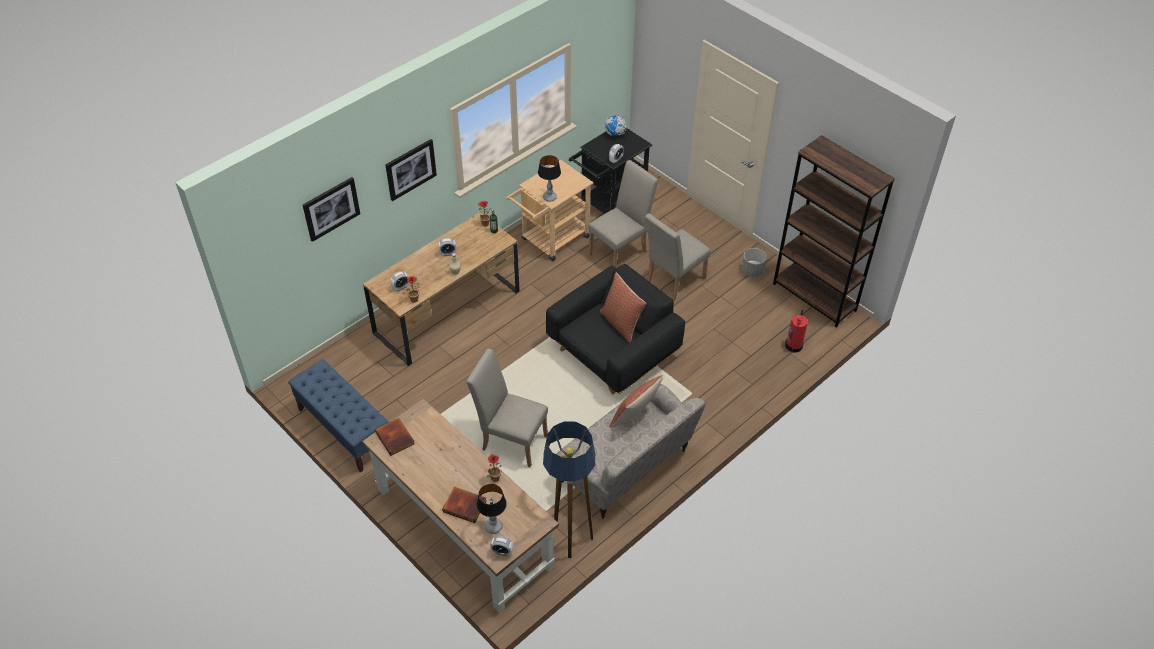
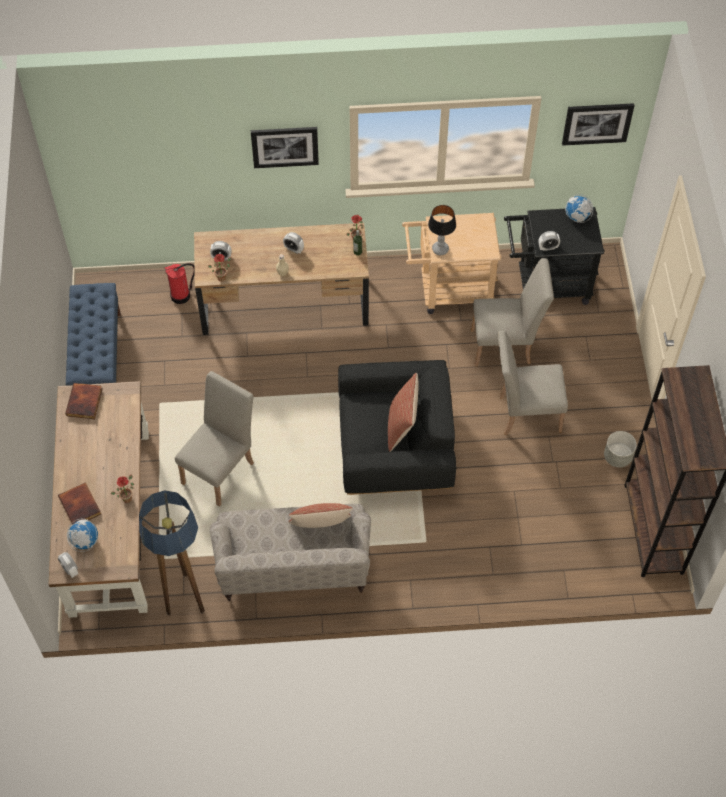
camera: 40 degrees right, 10 degrees up
(331, 208) = (174, 146): picture -> picture (597, 123)
(493, 526) = (84, 541): table lamp -> globe
(510, 440) = (221, 469): beige chair -> beige chair turned 60 degrees clockwise
(794, 345) = (577, 564): fire extinguisher -> fire extinguisher (181, 295)

